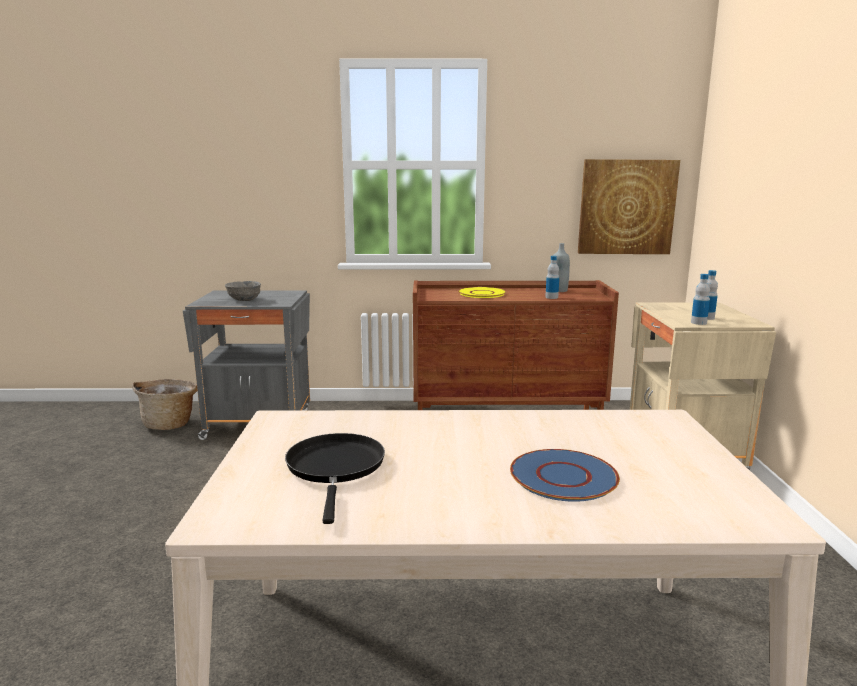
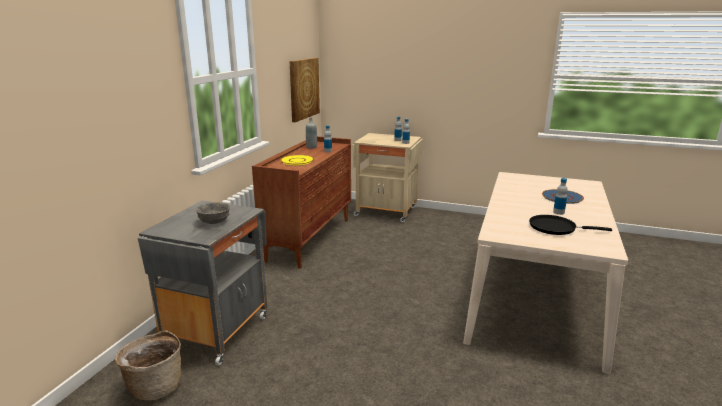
camera: 70 degrees left, 5 degrees up
(440, 471) = (558, 212): none -> bottle

